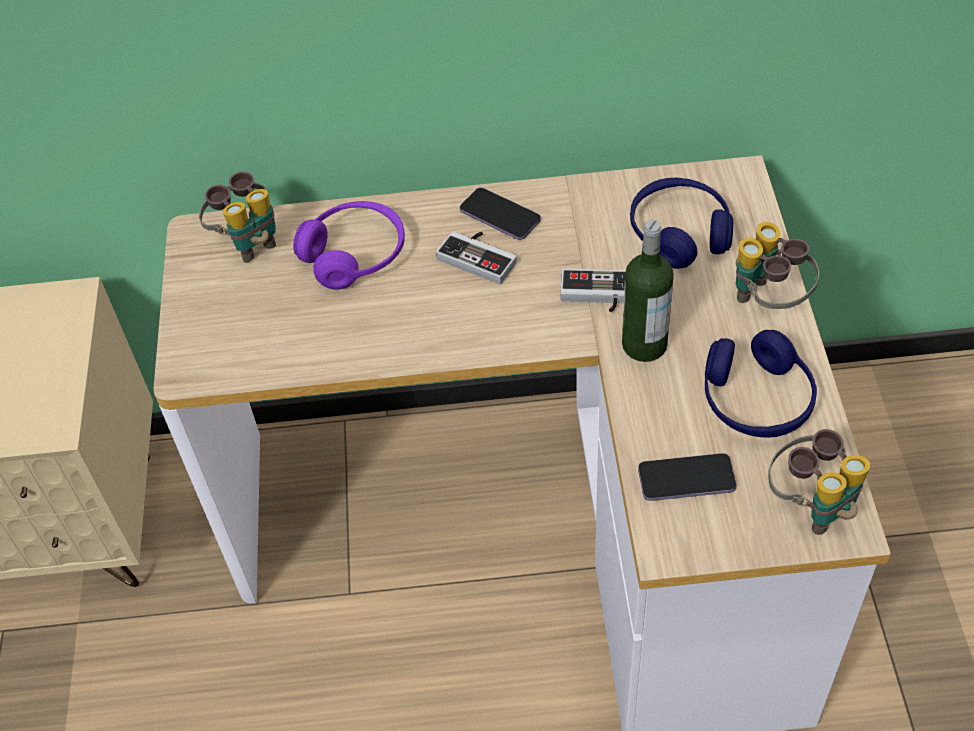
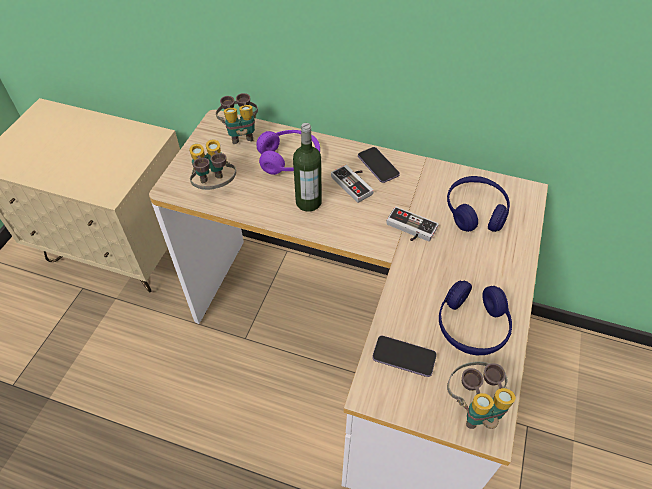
camera: 20 degrees right, 0 degrees up
(644, 345) = (421, 267): bottle -> bottle (308, 202)
(768, 301) = (509, 270): binoculars -> binoculars (215, 187)

